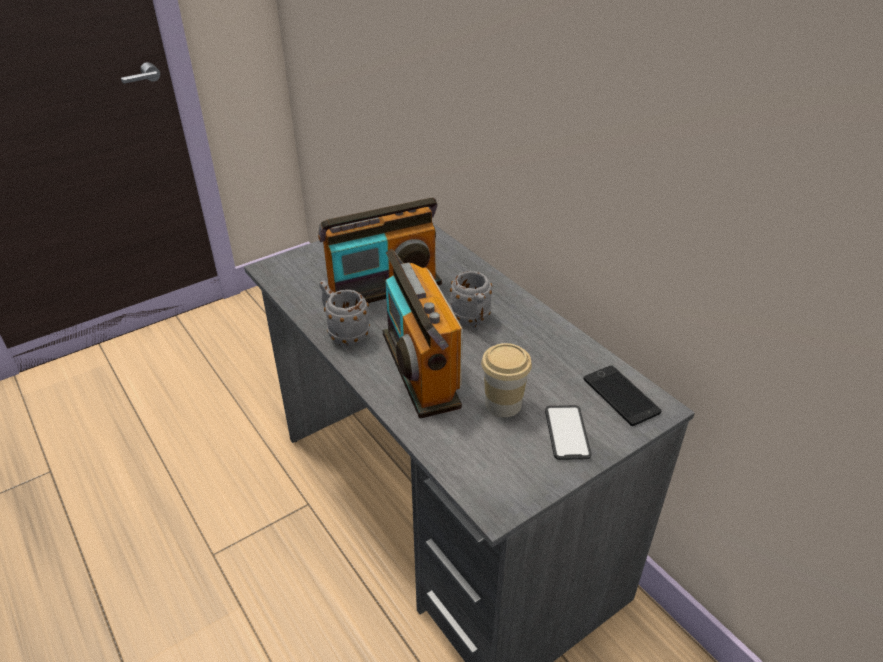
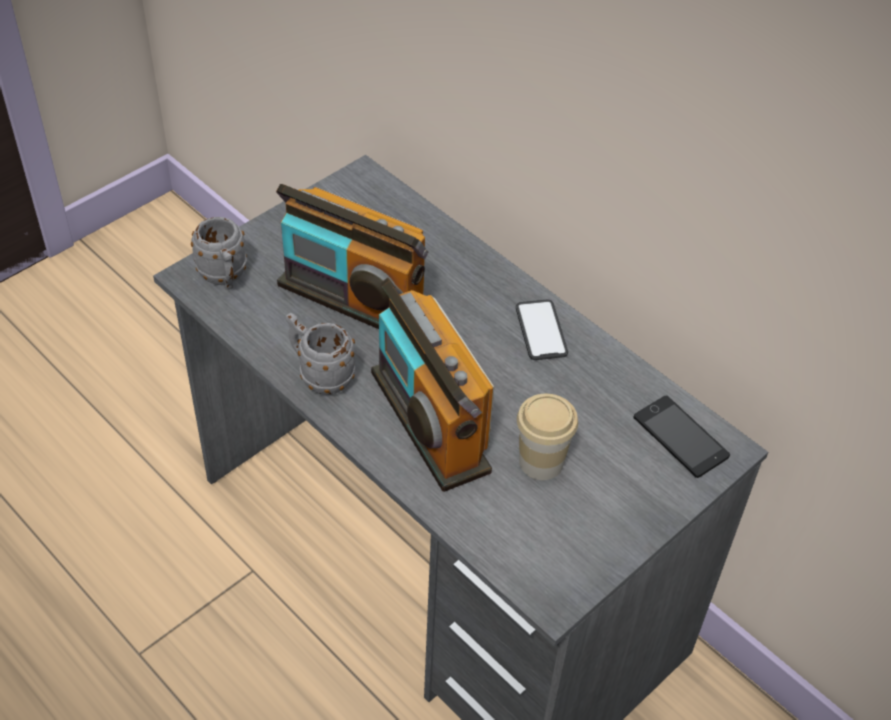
camera: 10 degrees left, 10 degrees up
(382, 288) = (355, 299): radio -> radio turned 60 degrees clockwise
(472, 321) = (483, 342): grey mug -> grey mug (224, 278)
(567, 433) = (622, 494): phone -> phone (541, 330)

